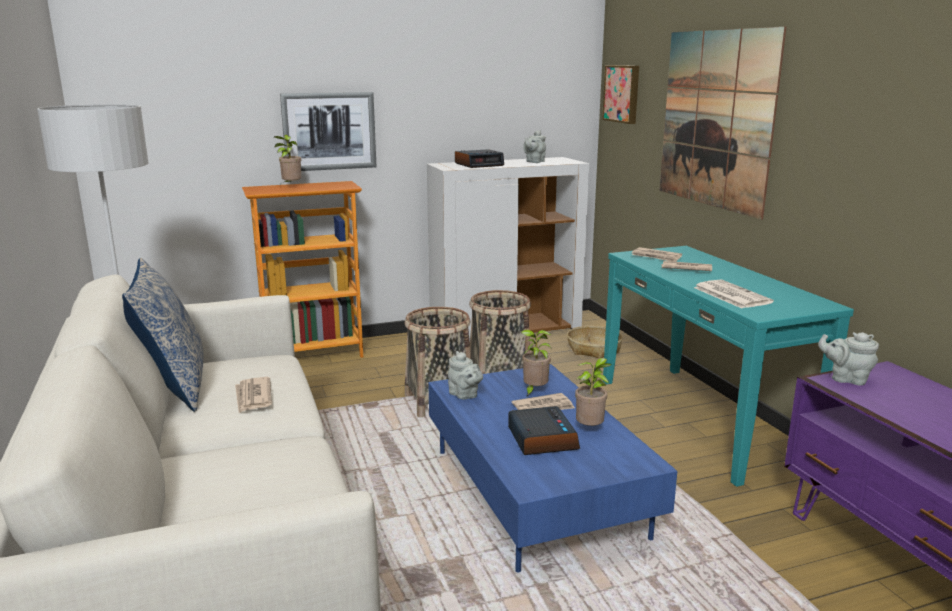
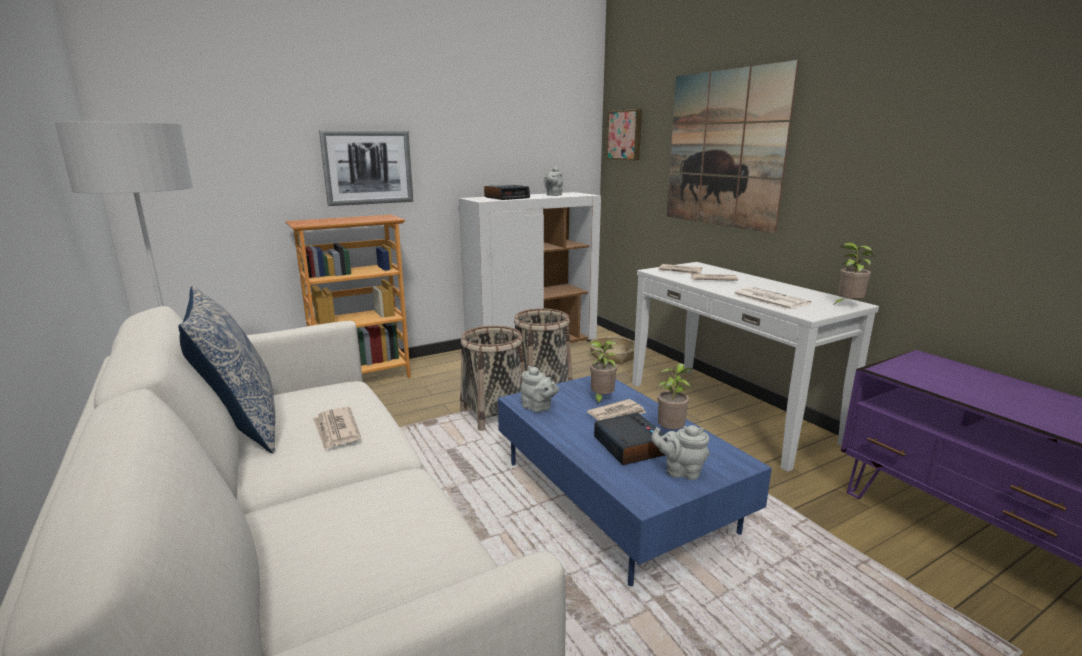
camera: 10 degrees left, 0 degrees up
(290, 186) = (334, 219): potted plant -> potted plant (847, 305)
(702, 419) = (729, 411): turquoise console table -> white console table
(846, 379) = (898, 368): grey teapot -> grey teapot (680, 471)

